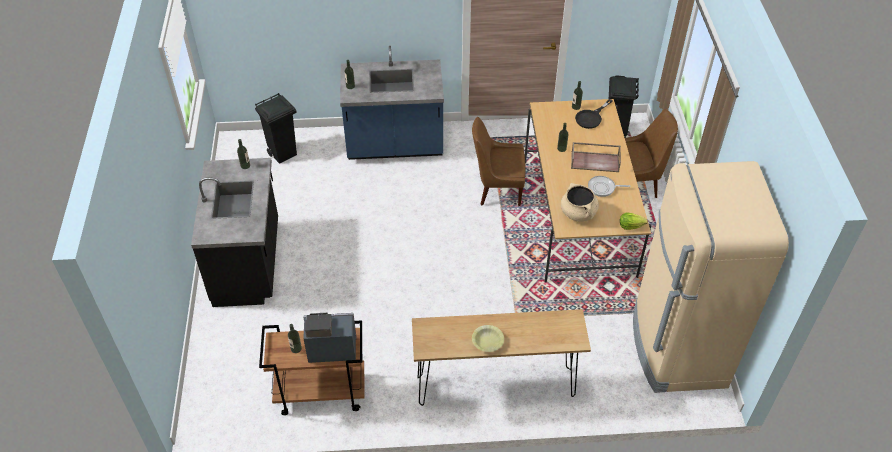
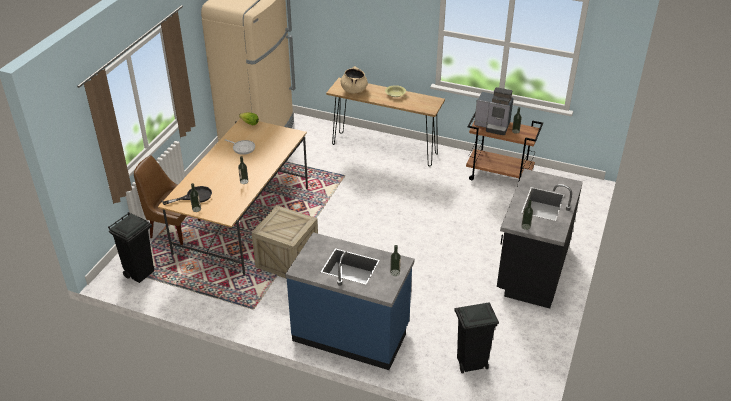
camera: 155 degrees left, 10 degrees down
(497, 189) = (287, 260): brown chair -> crate
(578, 213) = (276, 139): beige cooking pot -> beige cooking pot (354, 90)
(595, 161) = (228, 165): brown tray -> none

